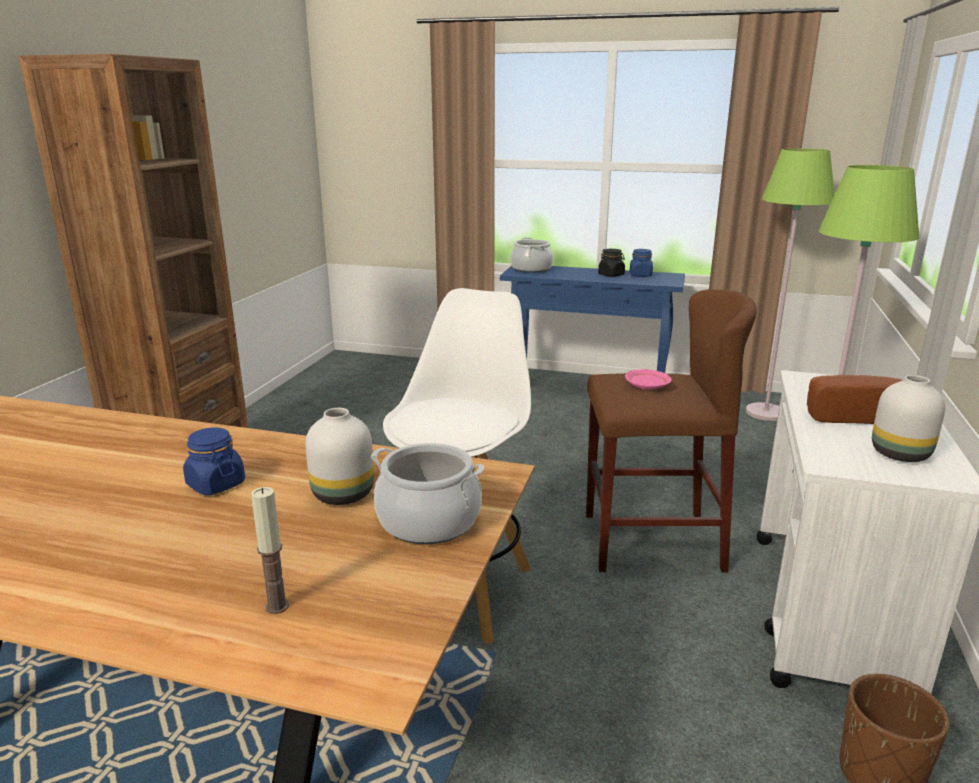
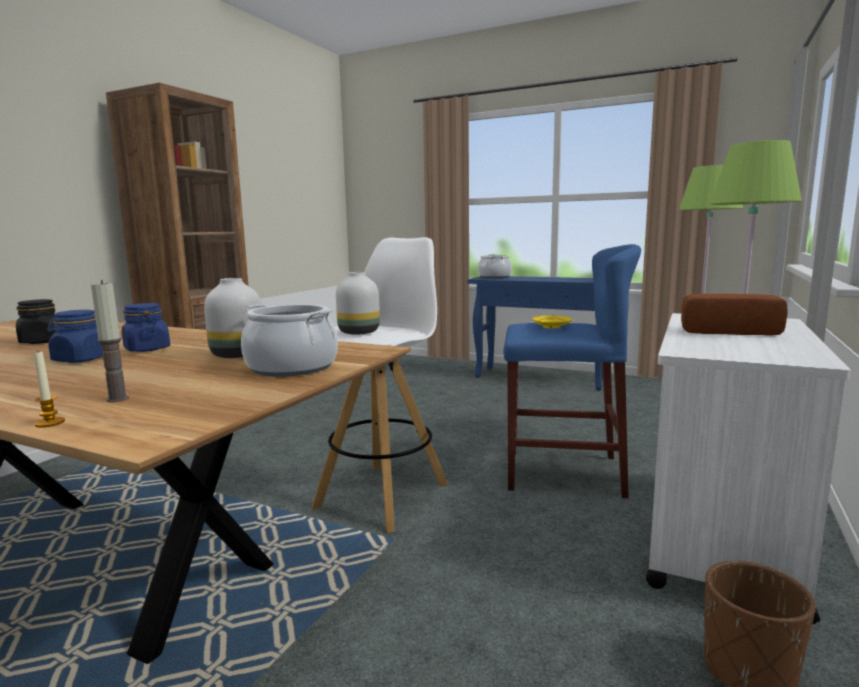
camera: 10 degrees right, 10 degrees down
(241, 664) = (50, 423): none -> candle
(611, 275) = (557, 279): black jar -> black jar (41, 341)
(640, 275) = (581, 279): blue jar -> blue jar (81, 359)
(646, 386) = (551, 327): pink plate -> yellow plate
(651, 541) = (563, 473): brown stool -> blue stool
(902, 454) = (764, 348): white vase -> white vase (360, 332)

